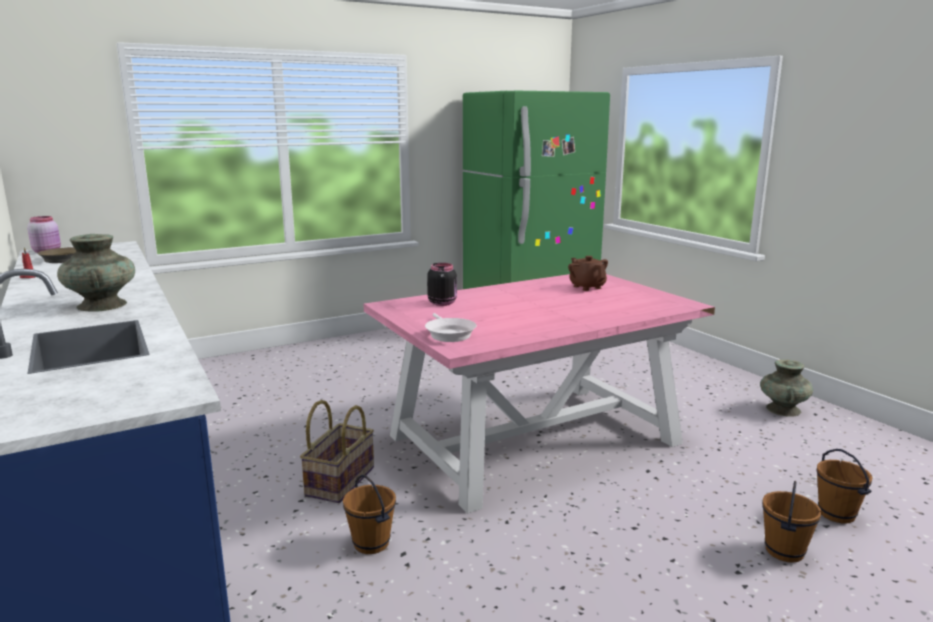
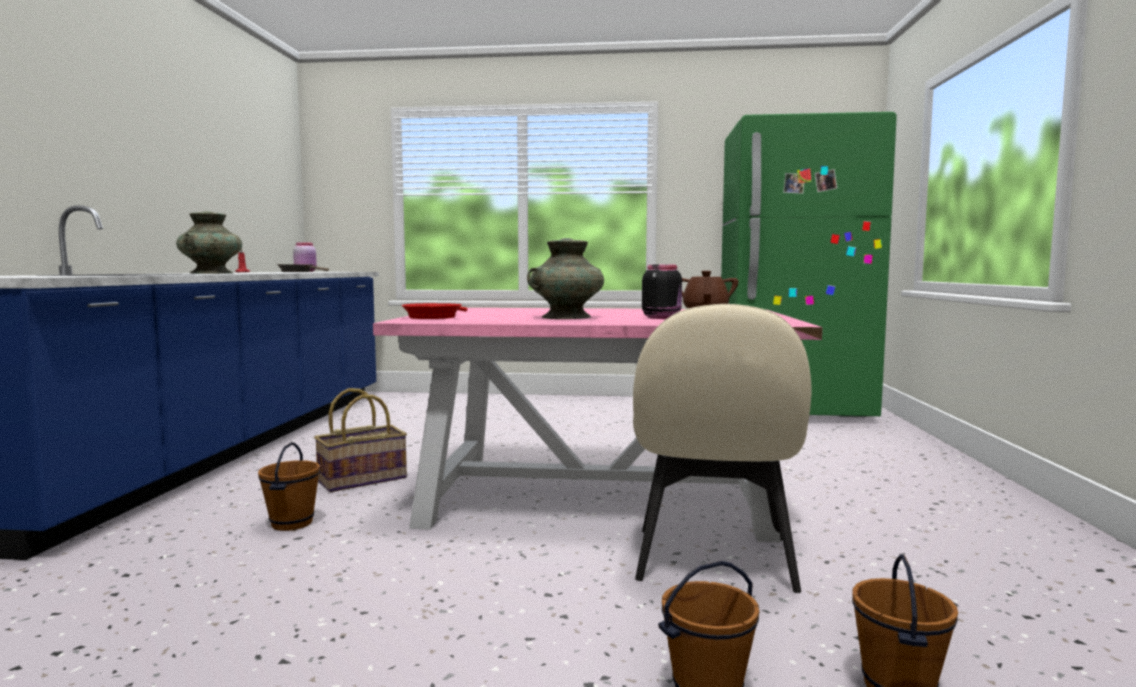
camera: 35 degrees right, 10 degrees down
(442, 303) = (510, 310): black jar -> black jar (662, 318)
(448, 334) = (434, 317): white frying pan -> red frying pan
(673, 469) = (713, 561): none -> beige chair
(783, 410) = (1037, 551): turquoise vase -> turquoise vase (566, 317)

